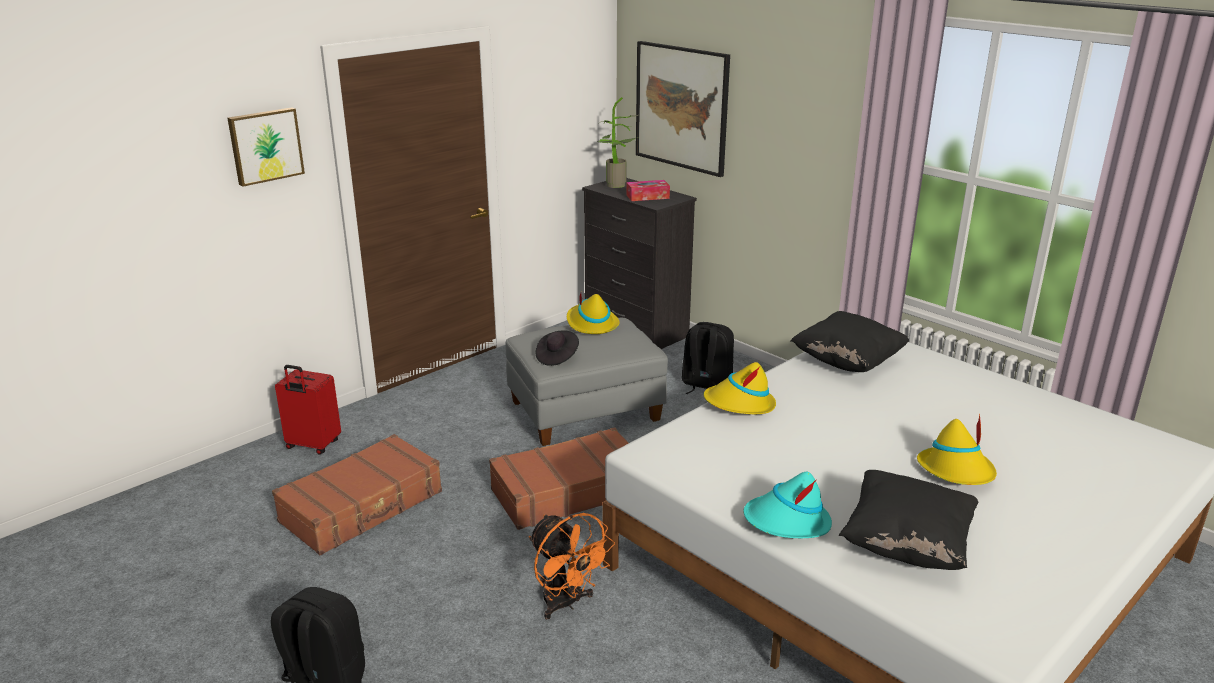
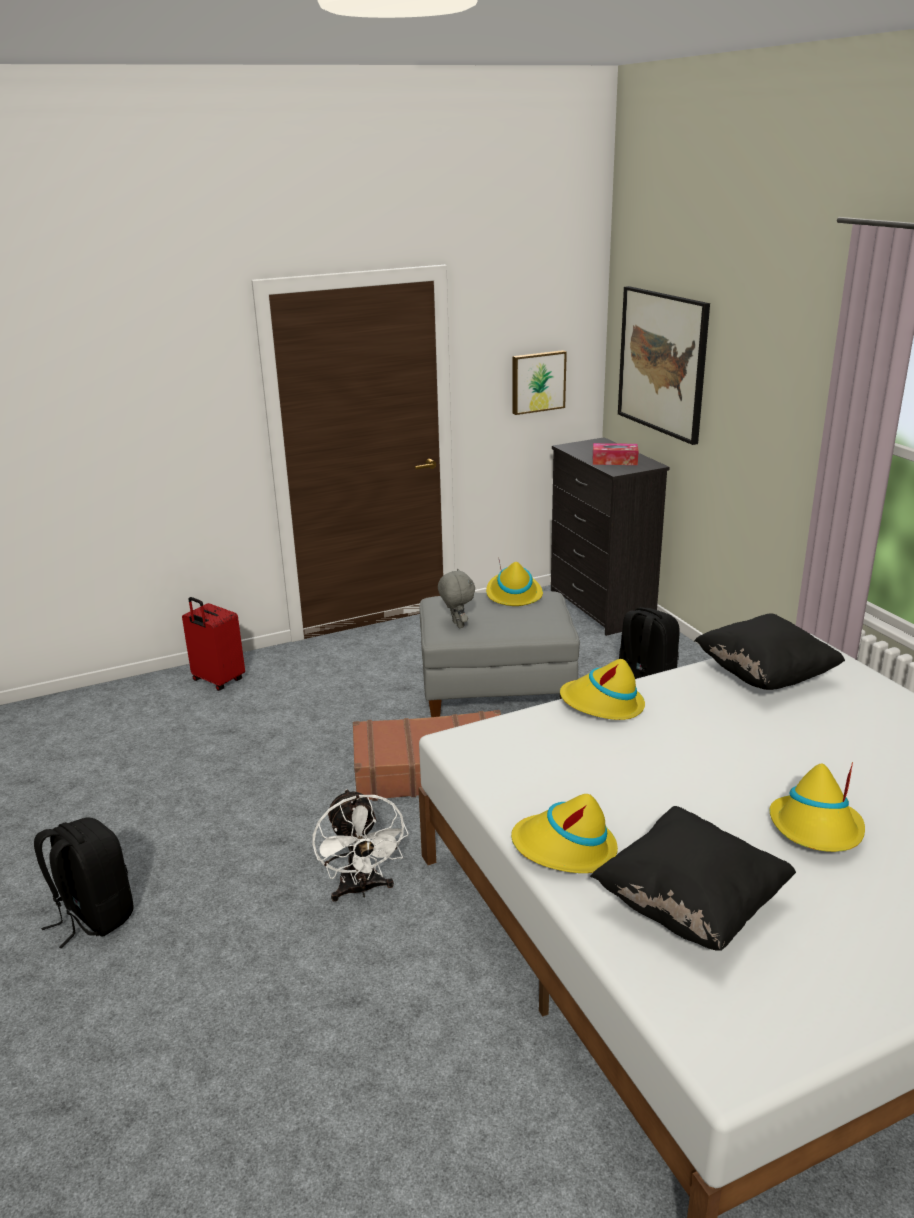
camera: 20 degrees right, 0 degrees up
(265, 145) = (188, 378): picture -> picture (537, 381)
(363, 507) = (227, 749): brown suitcase -> none
(557, 357) = (456, 625): black hat -> grey plush toy
(566, 604) = (361, 889): orange fan -> white fan
(615, 186) = (588, 447): potted plant -> none
(787, 522) = (564, 849): turquoise hat -> yellow hat

